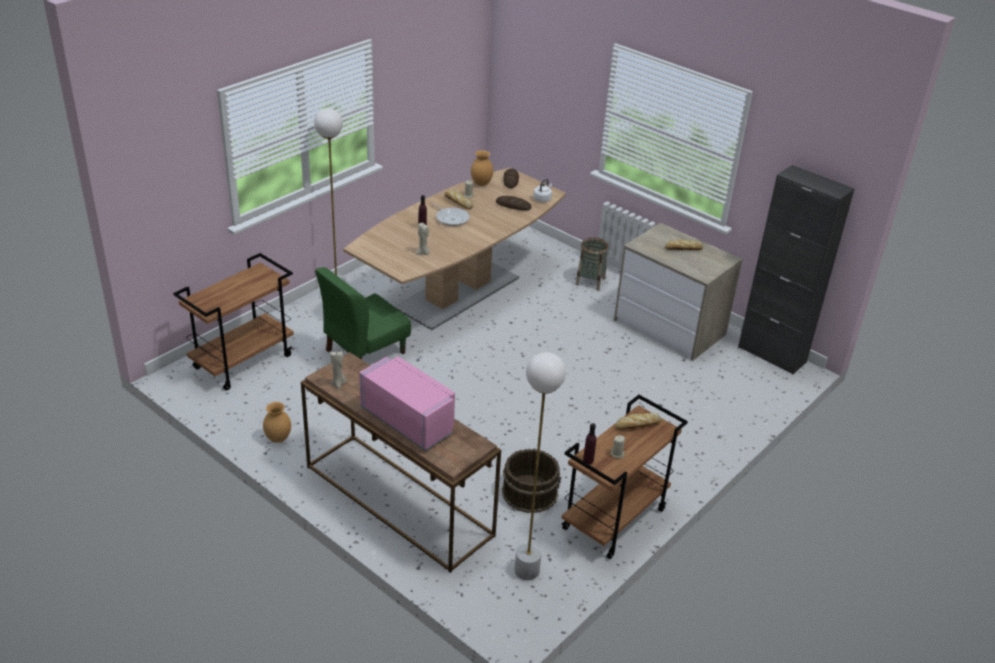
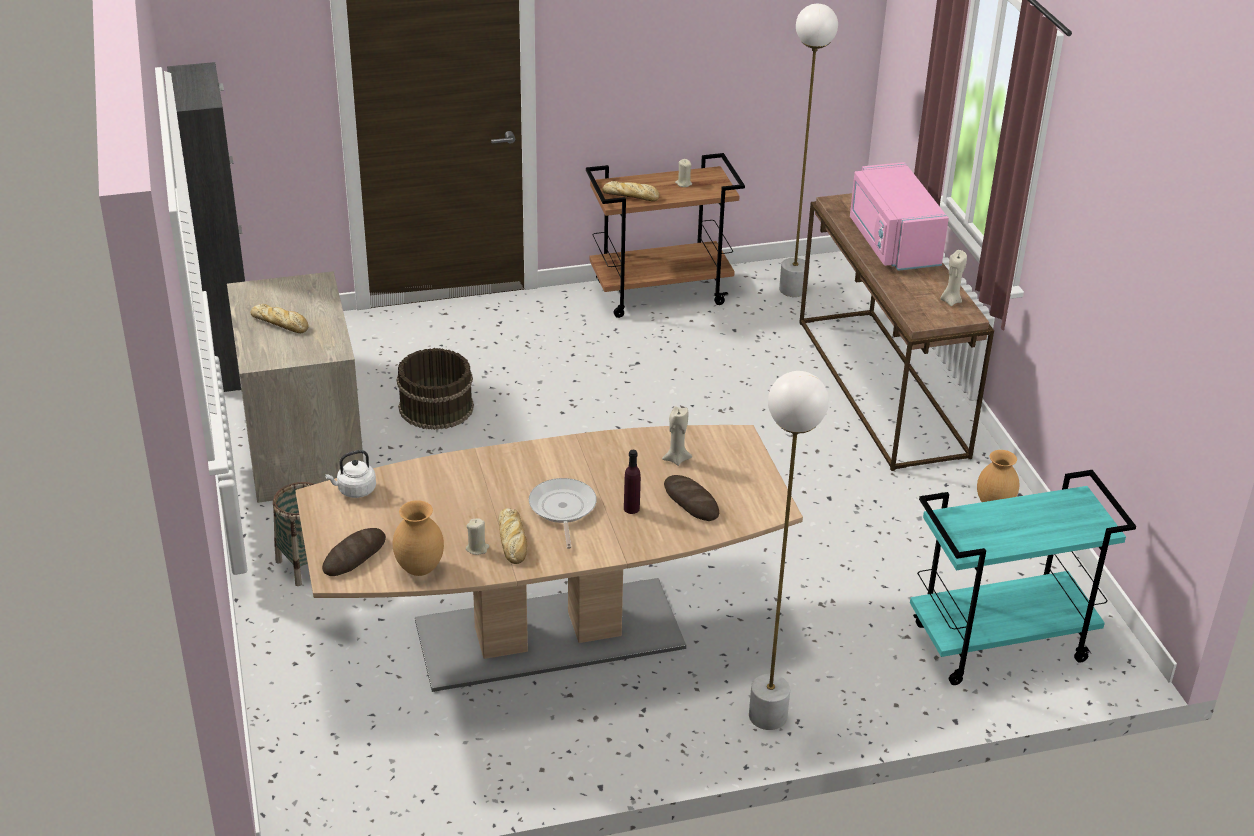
camera: 145 degrees left, 0 degrees up
(243, 361) = (999, 644): brown cart -> turquoise cart
(364, 351) = (793, 586): green chair -> none
(513, 205) = (424, 496): bread -> bread (691, 501)
(530, 492) = (723, 343): brown bucket -> brown bucket (435, 407)
(588, 460) = (719, 188): purple bottle -> none

